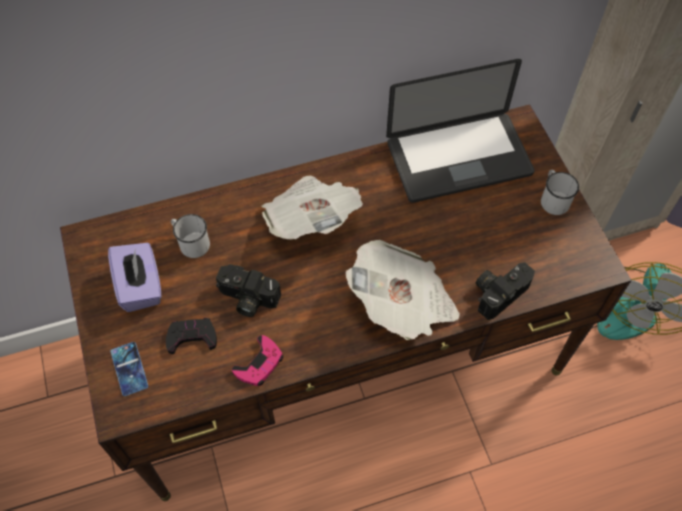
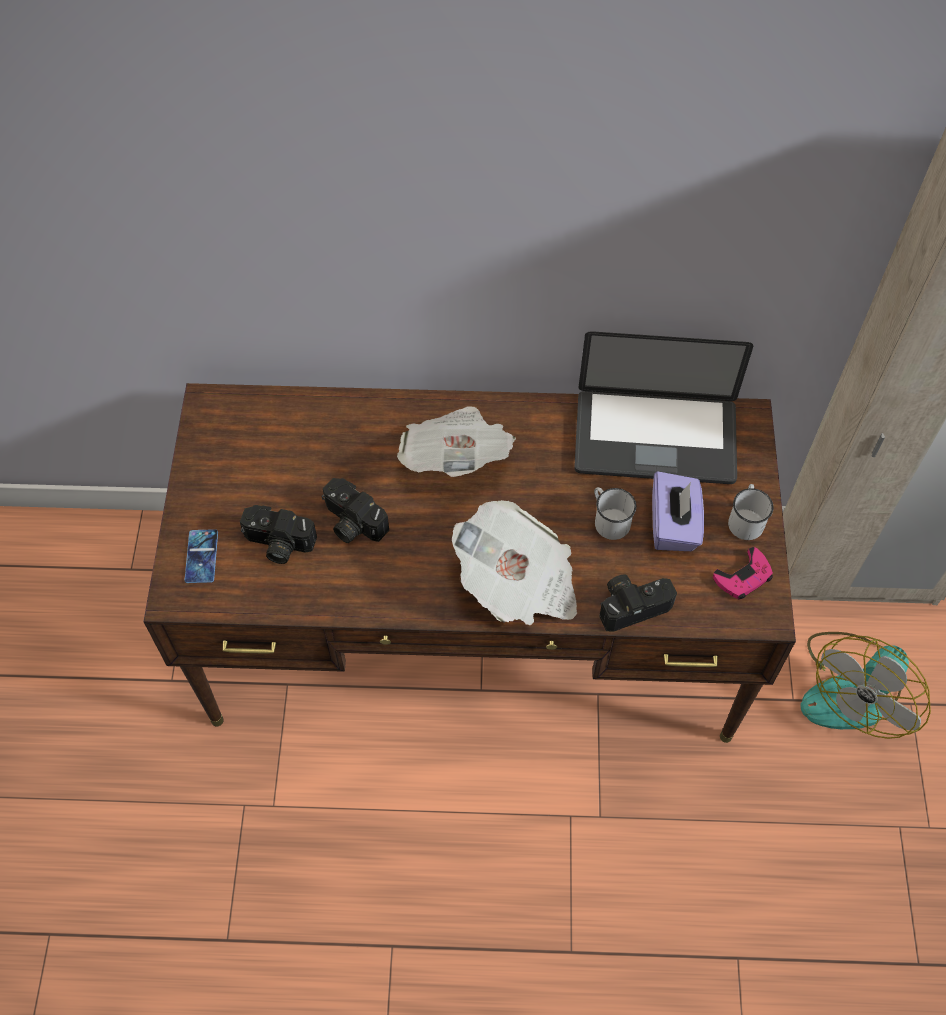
camera: 20 degrees right, 0 degrees up
(141, 286) = (246, 473): purple tissue box -> purple tissue box (673, 525)
(191, 242) = (316, 442): white mug -> white mug (608, 520)
(192, 337) = (277, 544): black game controller -> camera
(259, 364) = (337, 596): pink game controller -> pink game controller (743, 577)

